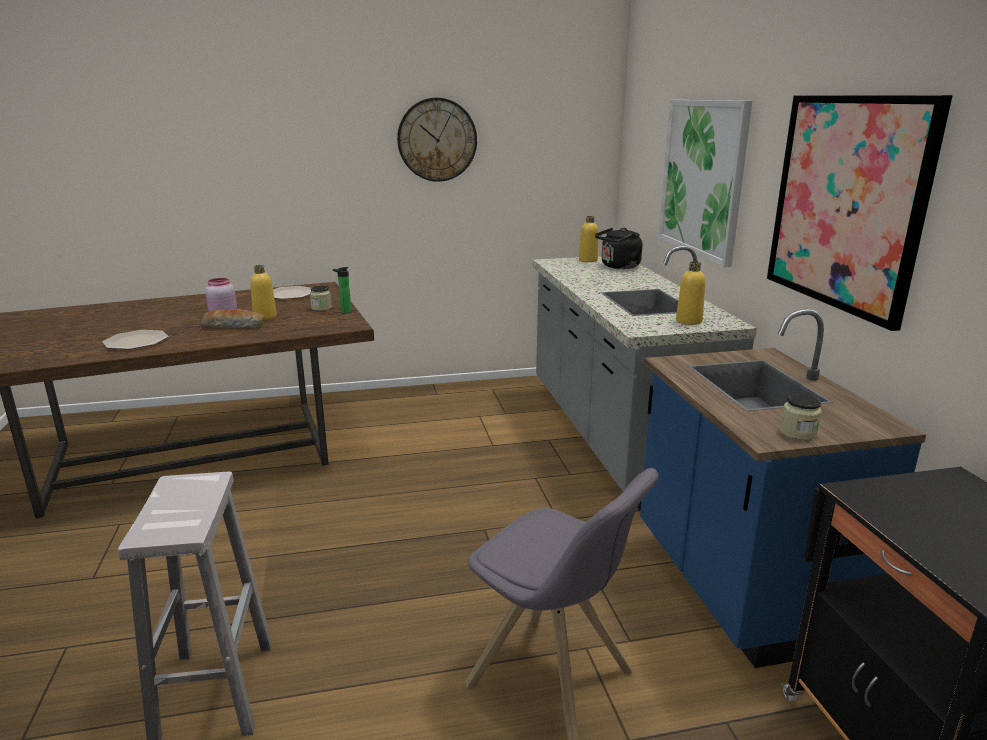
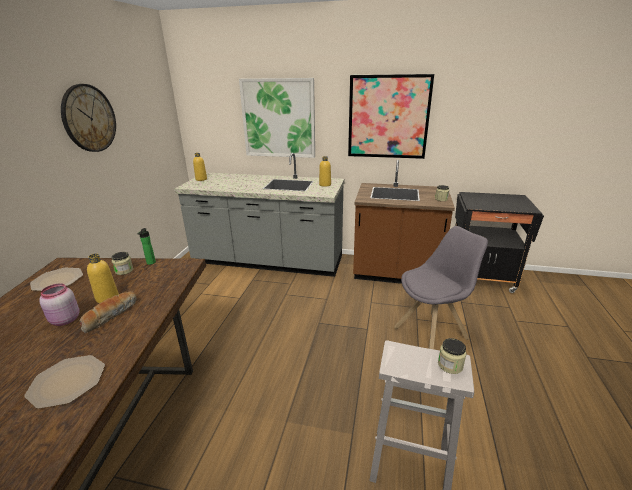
camera: 65 degrees left, 5 degrees up
(175, 525) = (450, 365): none -> jar
(618, 267) = (224, 177): black kettle -> none
(737, 586) = (395, 274): blue counter -> brown counter

